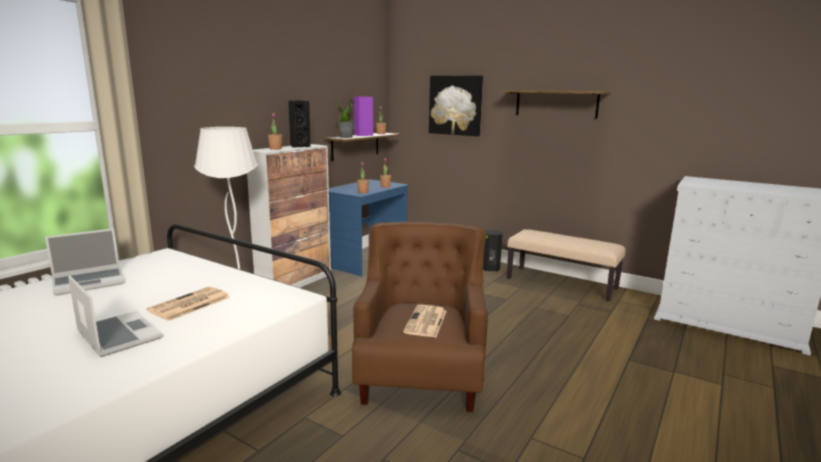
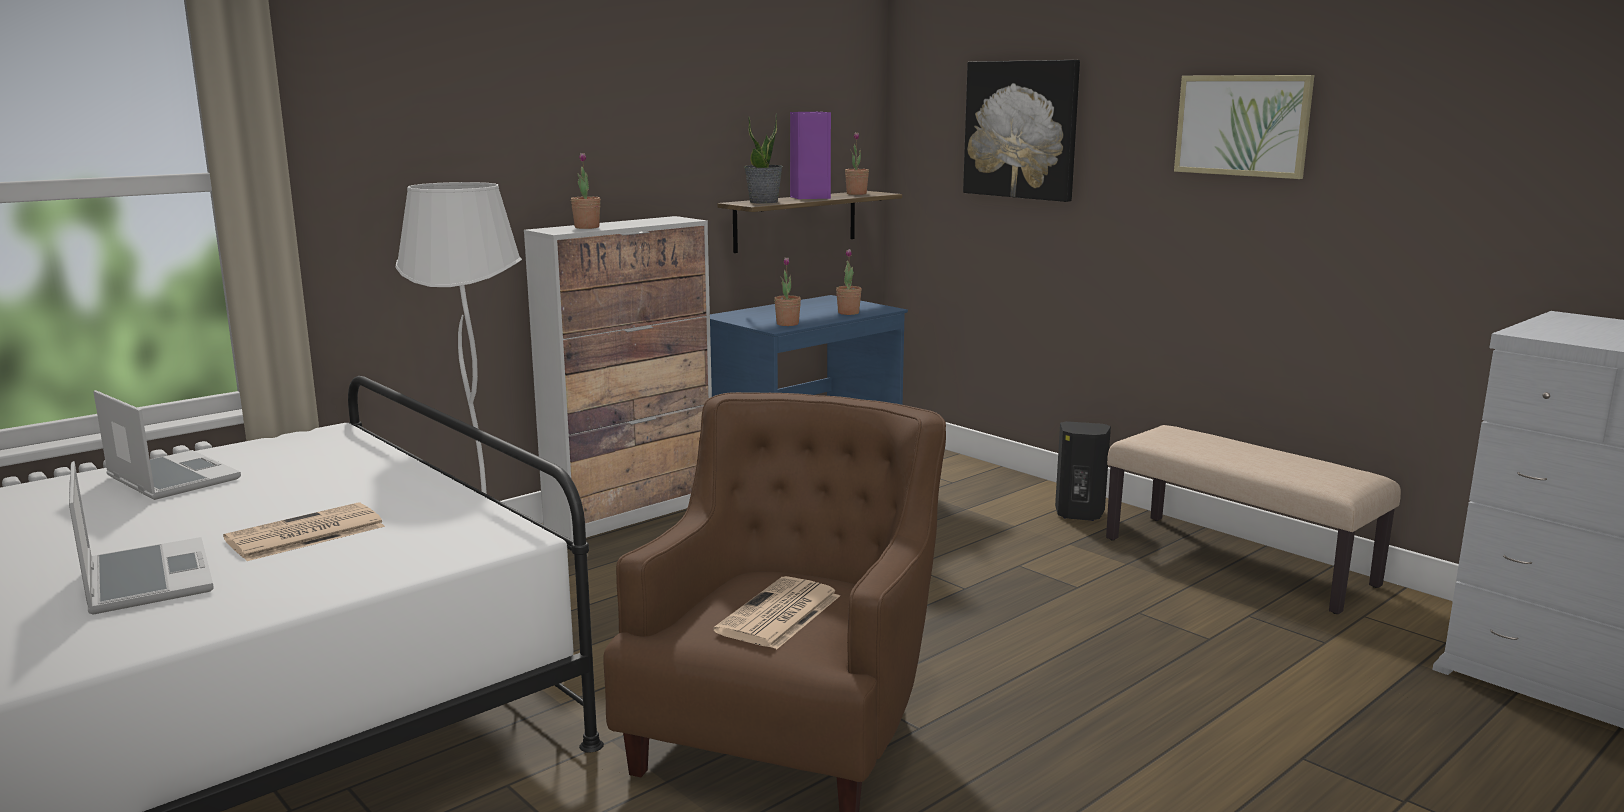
camera: 15 degrees right, 0 degrees up
(90, 282) = (170, 478): laptop -> laptop turned 120 degrees counterclockwise
(299, 146) = (644, 222): black speaker -> none
(556, 103) = (1242, 125): shelf -> picture

